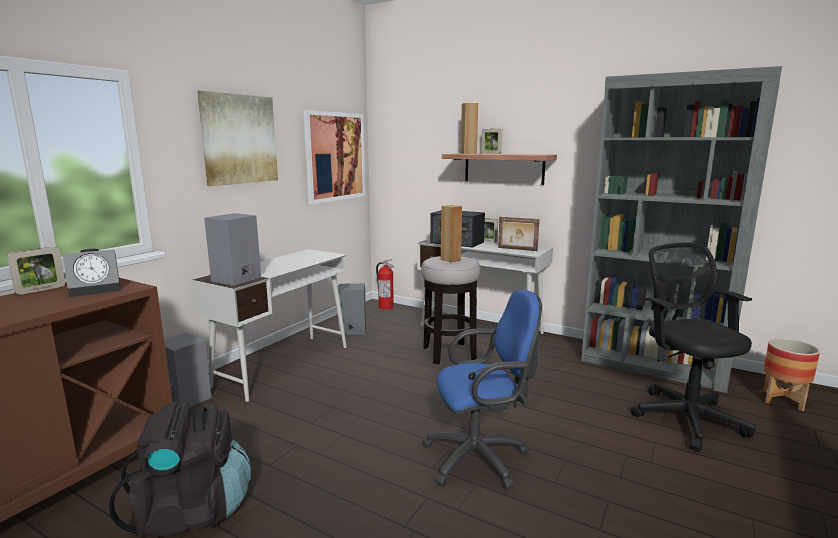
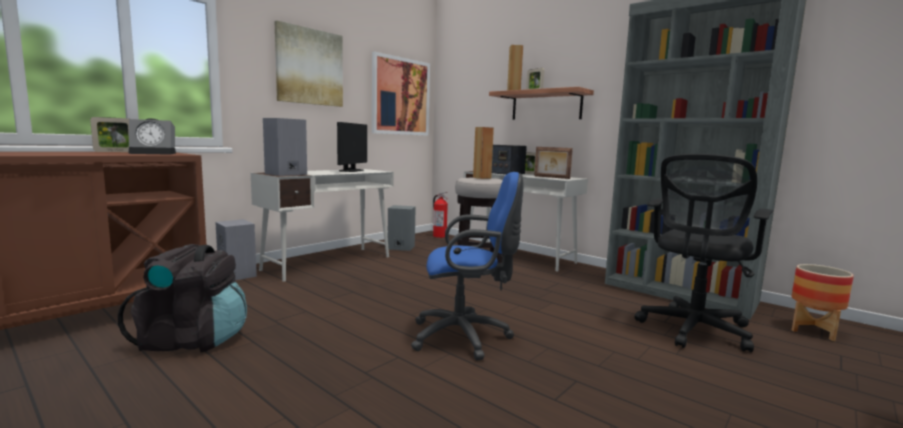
camera: 10 degrees right, 5 degrees down
(299, 258) = (351, 170): none -> monitor
(684, 416) = (693, 331): black office chair -> black office chair turned 135 degrees counterclockwise

